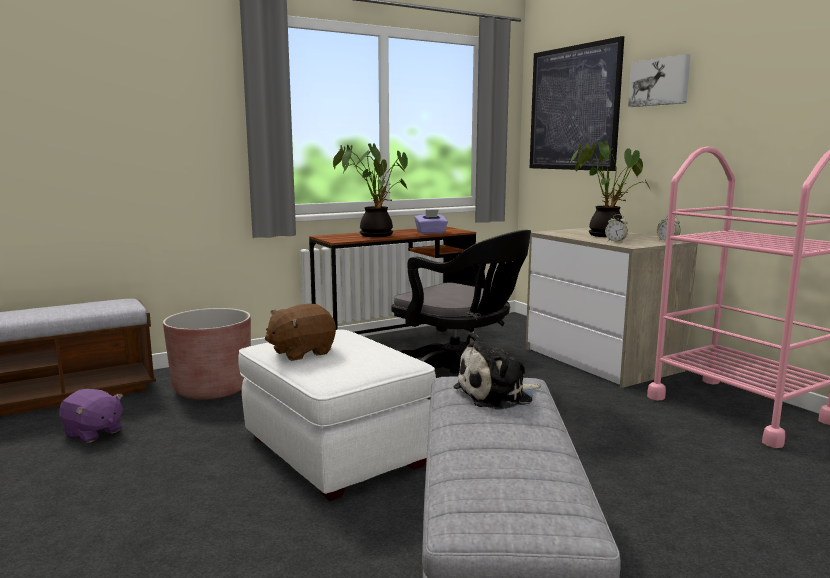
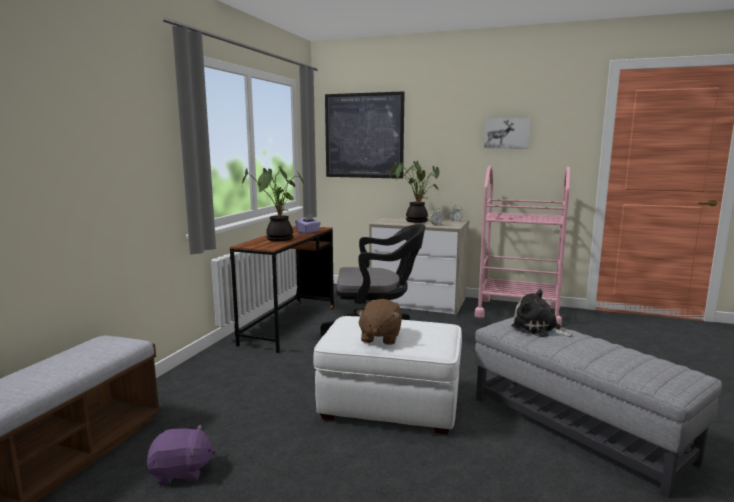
camera: 40 degrees left, 0 degrees up
(212, 389) = (211, 398): brown planter -> none
(497, 395) = (538, 329): plush toy -> plush toy turned 105 degrees clockwise
(660, 82) = (434, 123): picture -> picture (507, 133)

